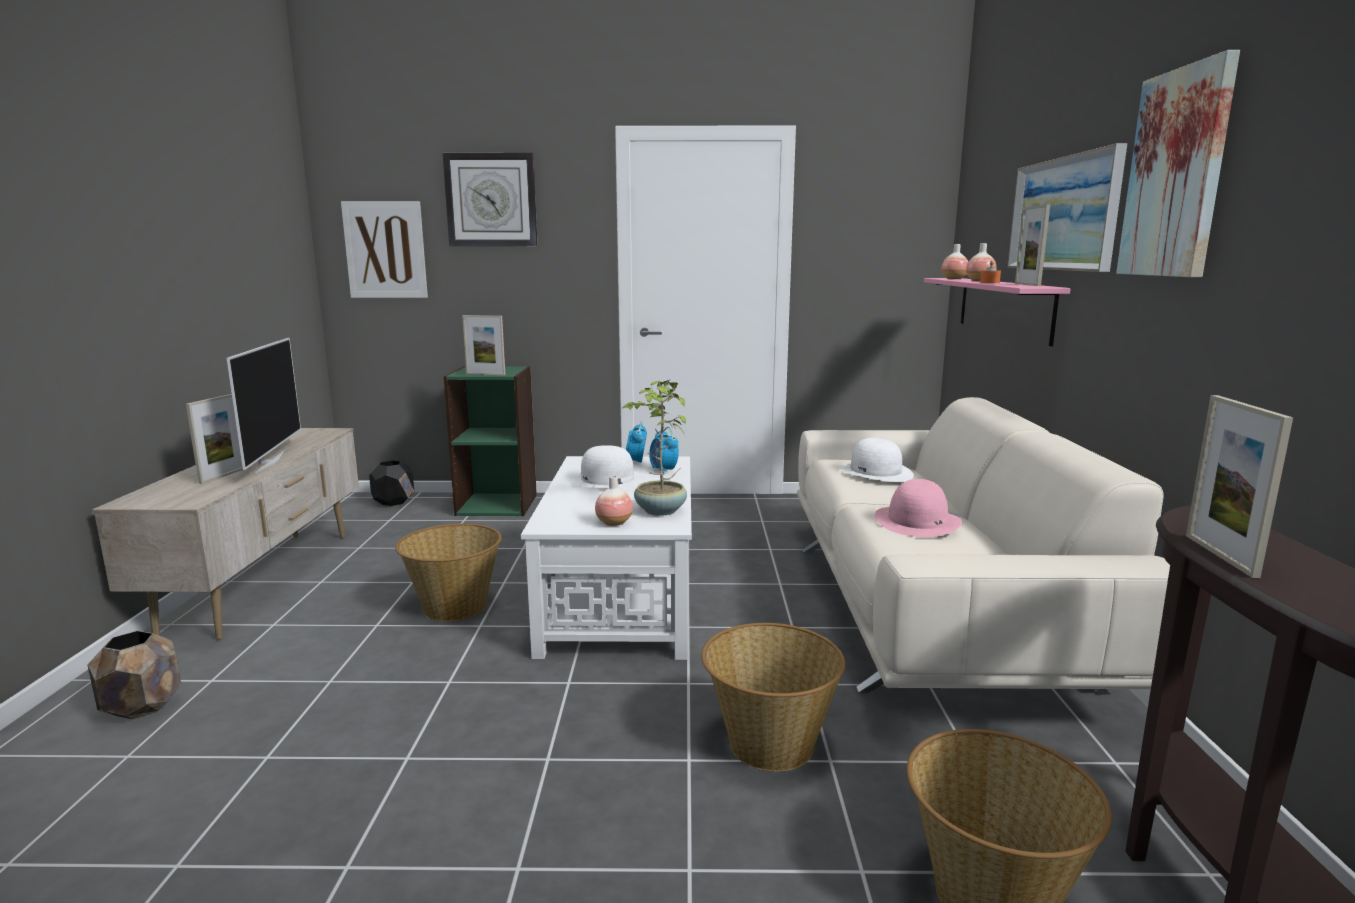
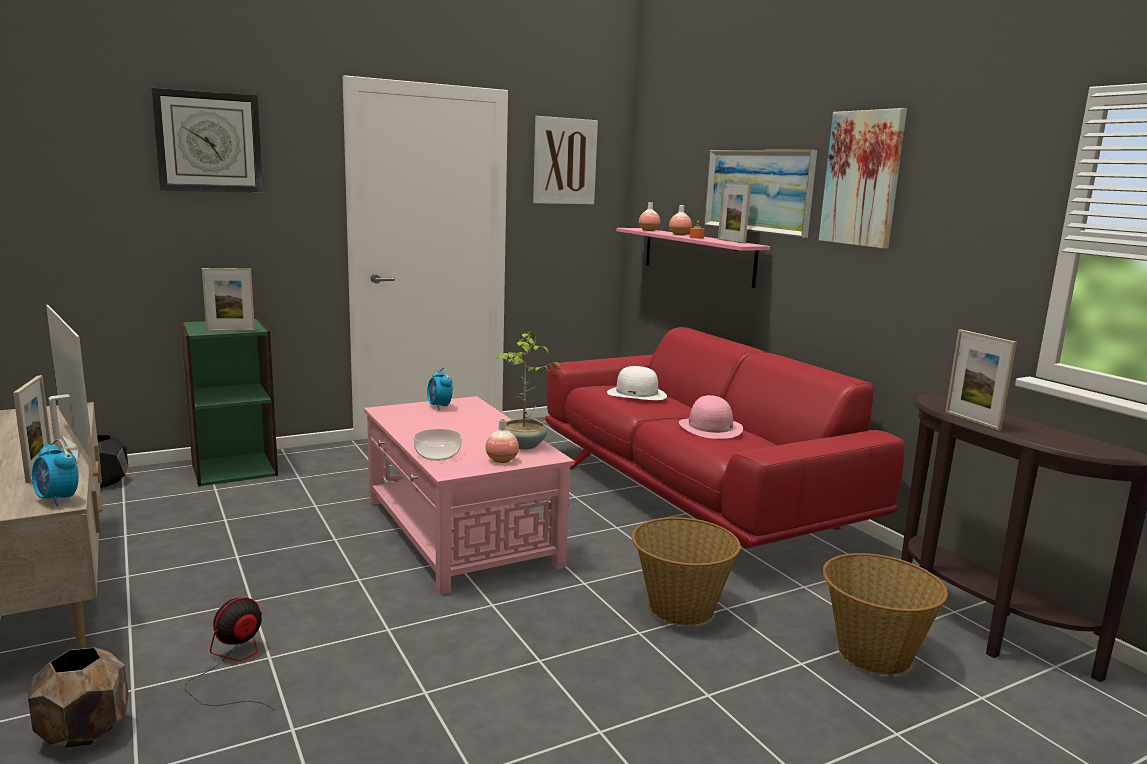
camera: 30 degrees left, 0 degrees up
(297, 680) = (233, 665): none -> fan
(385, 250) = (75, 193): picture -> picture (564, 161)
(454, 607) = (312, 569): basket -> none
(561, 508) = (438, 455): none -> bowl
(607, 481) = (439, 426): white hat -> none
(620, 598) = (459, 532): white coffee table -> pink coffee table
(663, 470) = (474, 411): alarm clock -> alarm clock (58, 499)
(930, 609) = (695, 496): beige sofa -> red sofa

